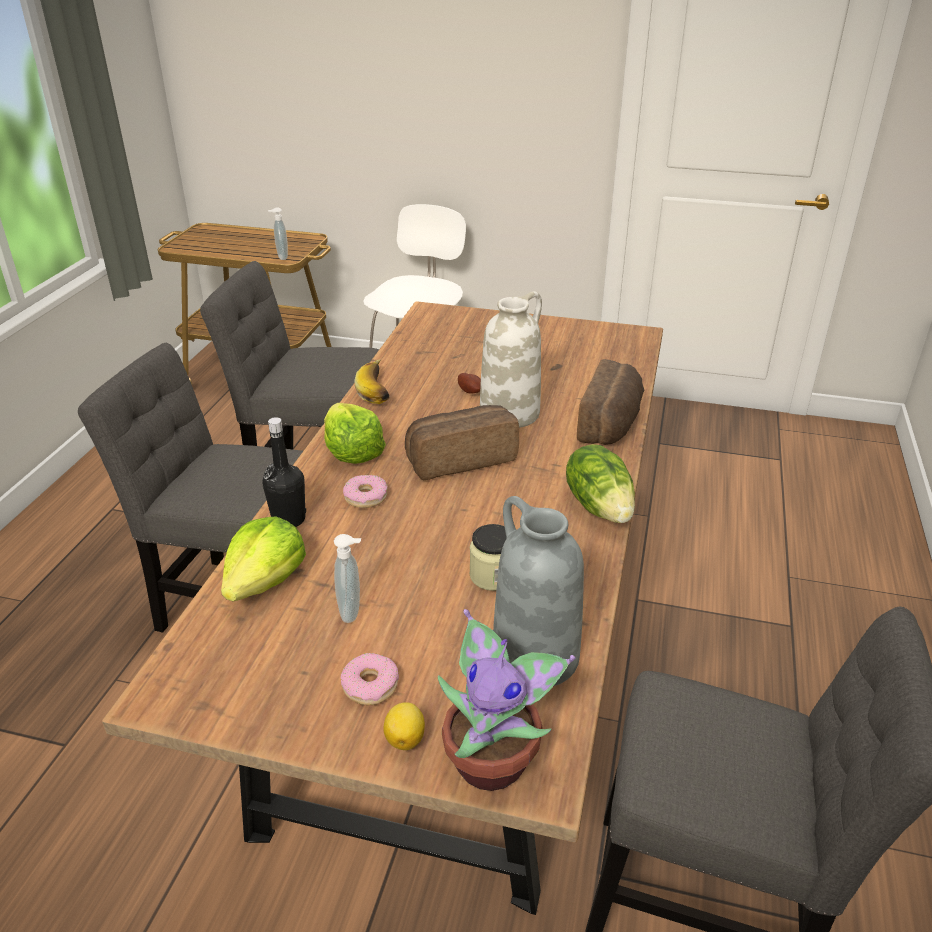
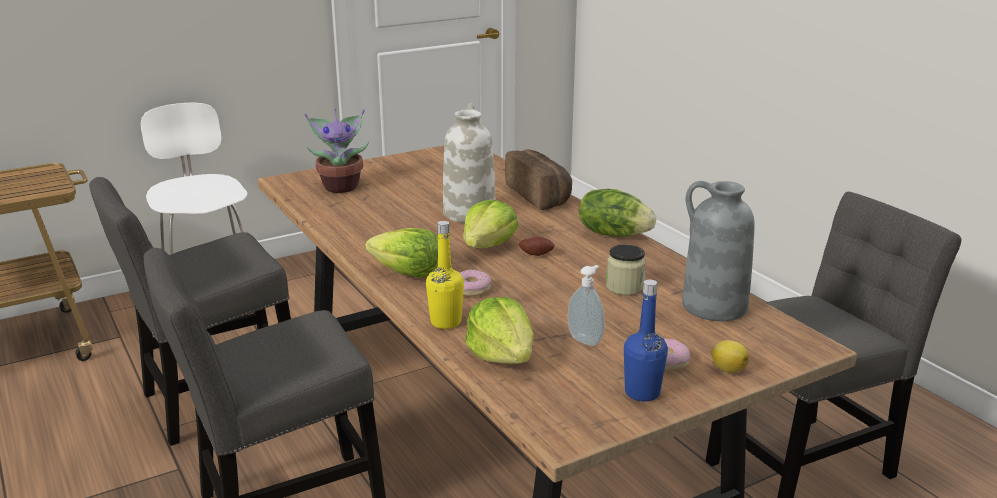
camera: 45 degrees left, 10 degrees down
(281, 257) = (47, 189): soap dispenser -> none
(289, 519) = (445, 322): black bottle -> yellow bottle
(289, 702) = (642, 392): none -> blue bottle
(380, 391) = (352, 235): banana -> none
(460, 458) = (488, 246): bread -> lettuce
(470, 391) = (418, 212): potato -> potato (536, 254)
(494, 760) = (780, 352): potted plant -> potted plant (341, 186)

